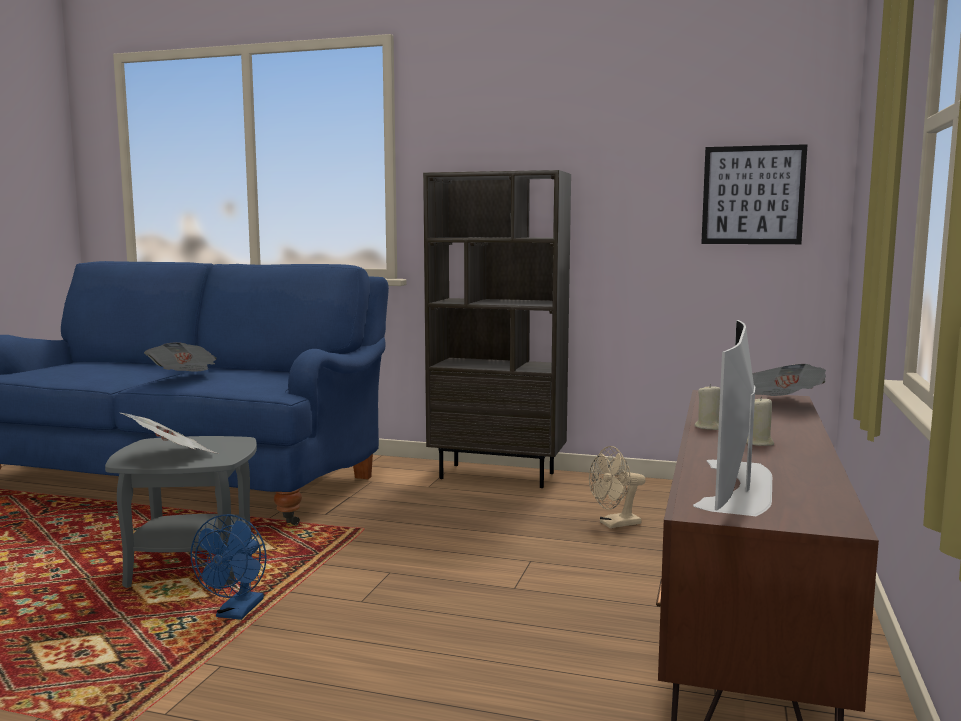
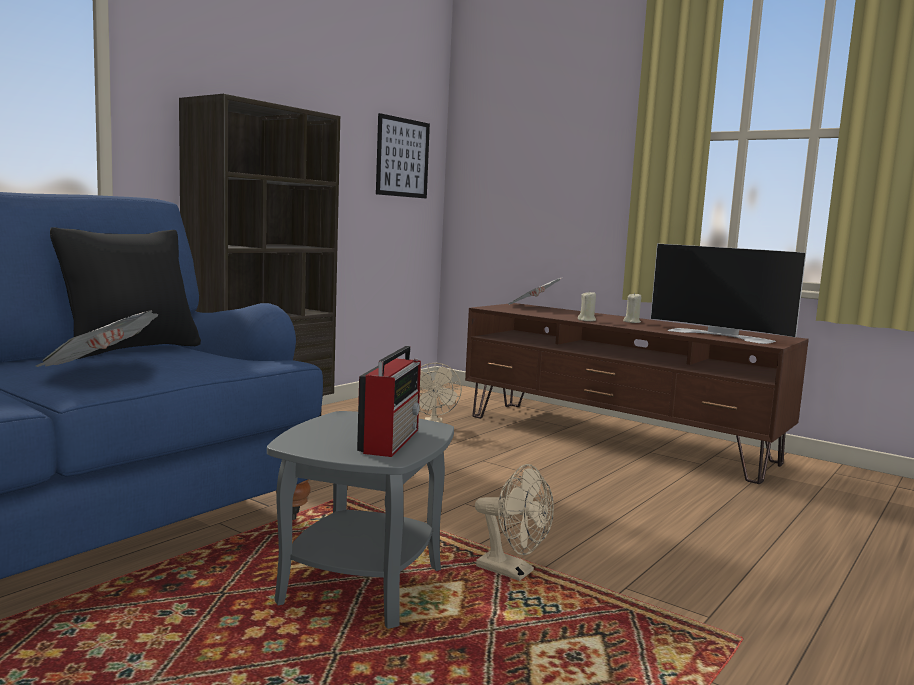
camera: 70 degrees left, 0 degrees up
(171, 456) = (391, 440): newspaper -> radio
(237, 613) = (513, 571): blue fan -> beige fan
(267, 371) = (132, 349): none -> black pillow

